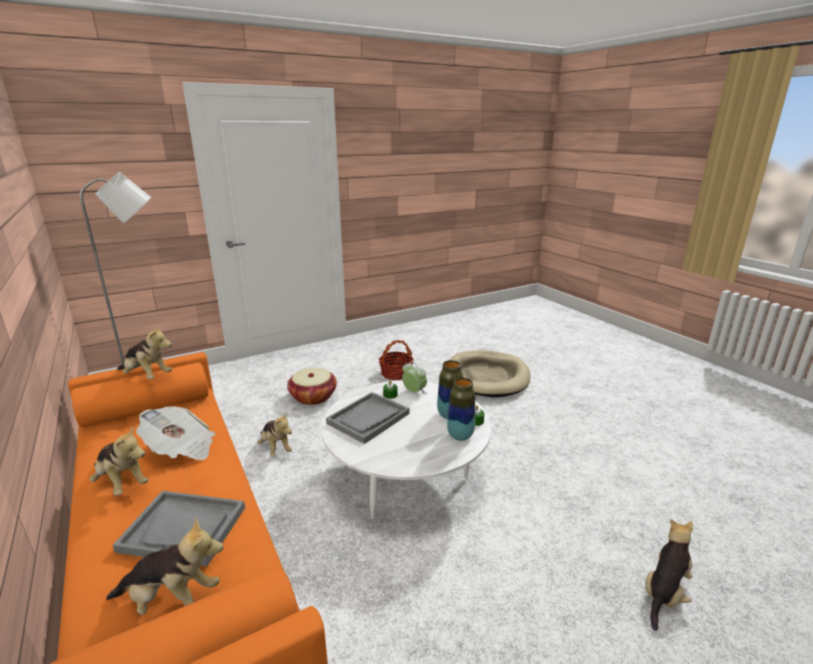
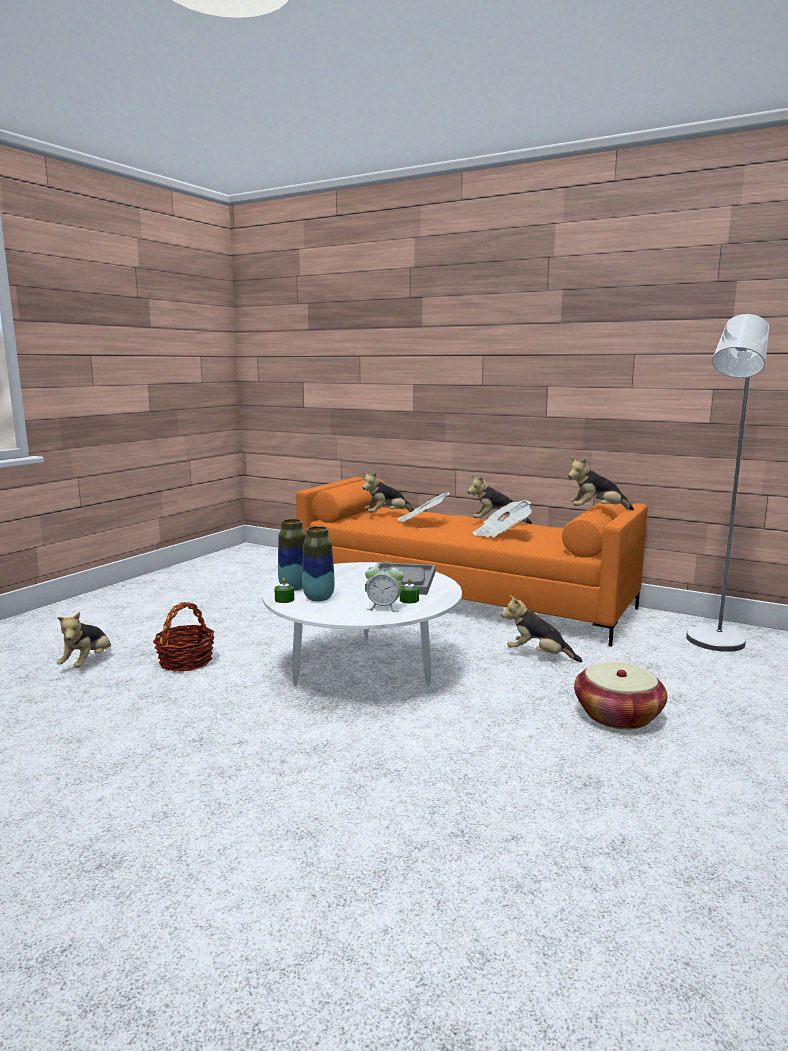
camera: 150 degrees right, 10 degrees down
(184, 528) = (422, 521): grey tray -> newspaper
(396, 373) = (570, 810): basket -> basket (186, 661)
(486, 377) = (360, 881): beige dog bed -> none

